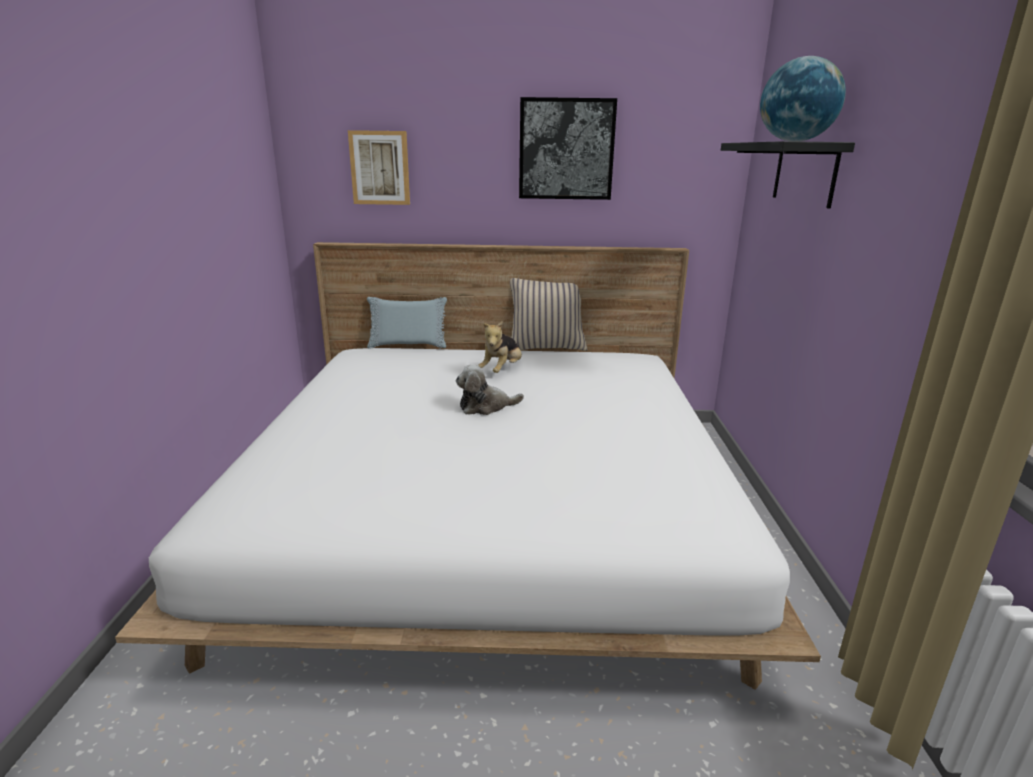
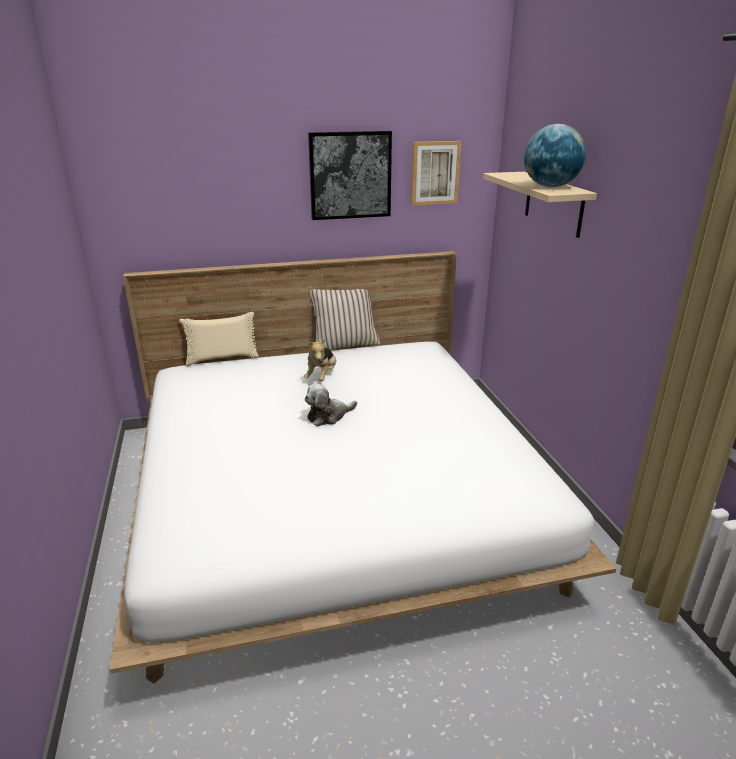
camera: 15 degrees left, 5 degrees up
(380, 168) = (181, 200): picture -> picture (435, 173)
(408, 346) = (222, 359): blue pillow -> beige pillow
(804, 173) = (553, 203): black shelf -> beige shelf

